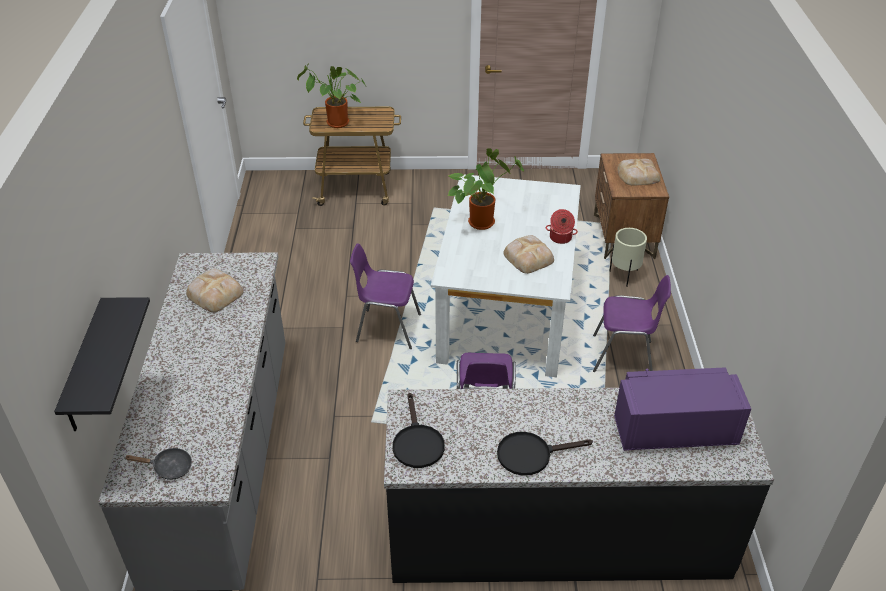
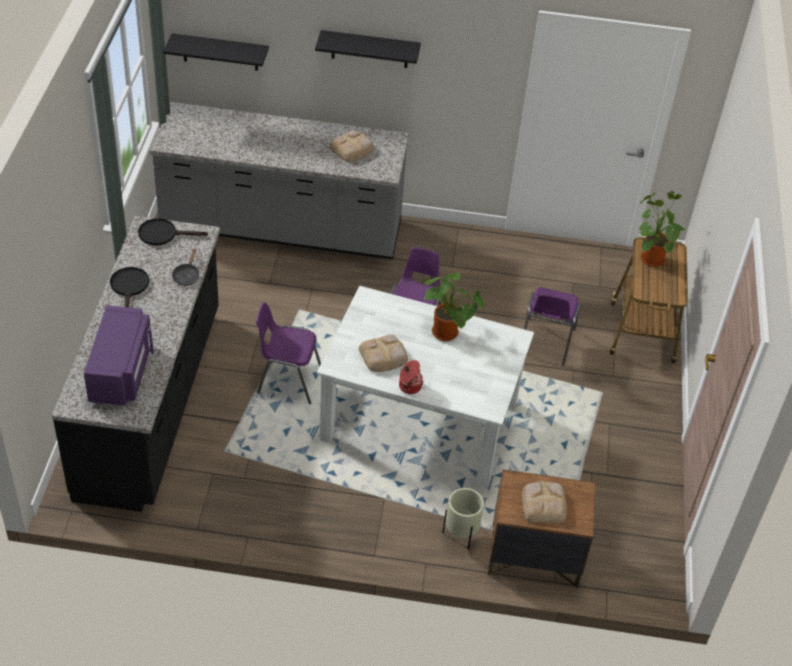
camera: 95 degrees right, 5 degrees up
(134, 195) = (370, 49): none -> black shelf
(168, 468) = (185, 127): black frying pan -> black frying pan (186, 276)
(624, 356) = (336, 500): purple chair -> purple chair (545, 343)

